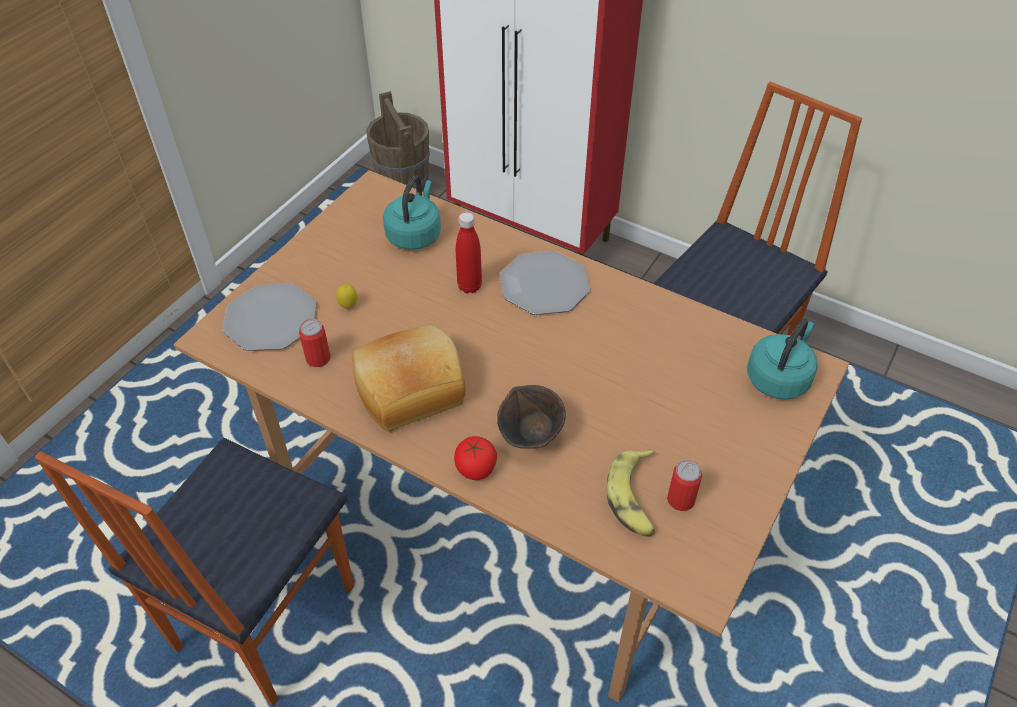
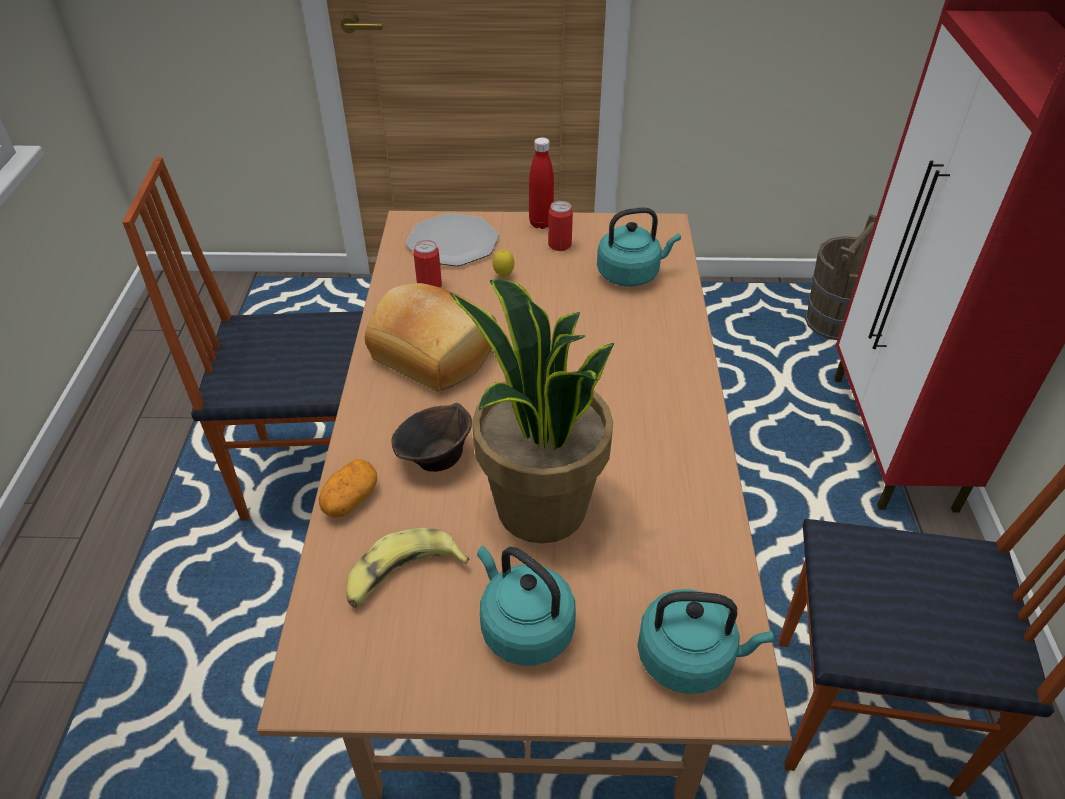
camera: 60 degrees right, 5 degrees down
(469, 286) = (597, 336): red bottle -> red bottle (541, 223)
(475, 468) = (368, 435): tomato -> none
(539, 504) = (350, 499): none -> potato
(544, 285) = (649, 386): plate -> none
(620, 396) = (539, 508): none -> potted plant
(680, 499) = (425, 620): can -> can (559, 245)
(715, 448) = (523, 627): none -> turquoise kettle

